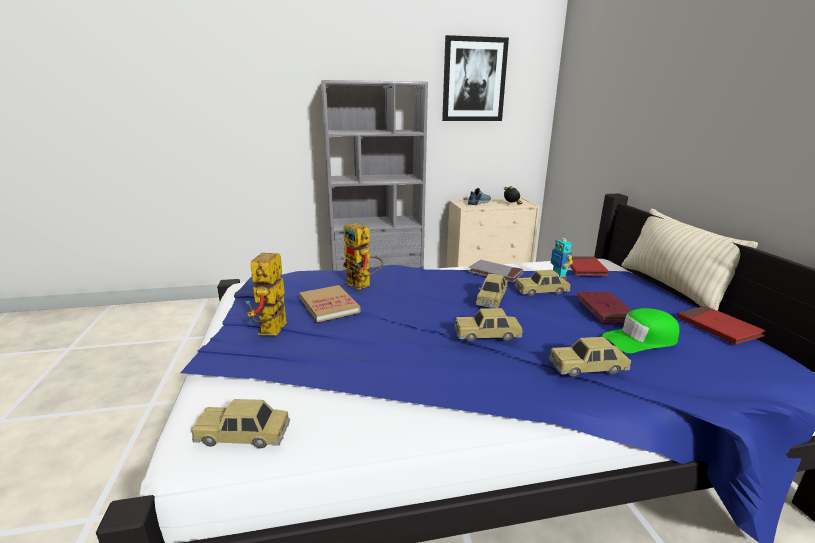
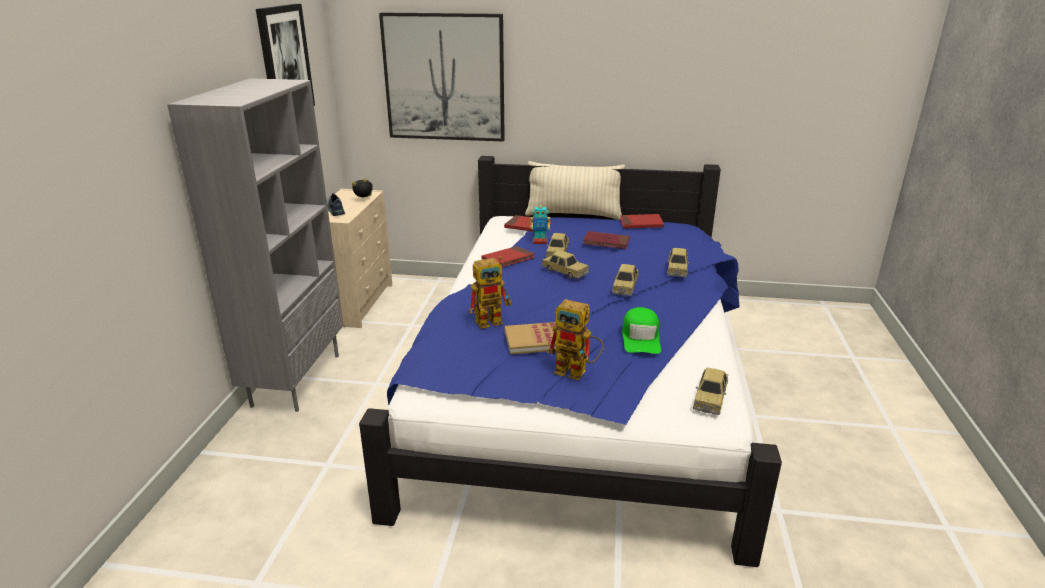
camera: 70 degrees left, 5 degrees up
(495, 273) = (508, 259): grey book -> red book
(612, 108) = (444, 78): none -> picture
(641, 339) = (650, 246): green cap -> green cap (641, 338)

